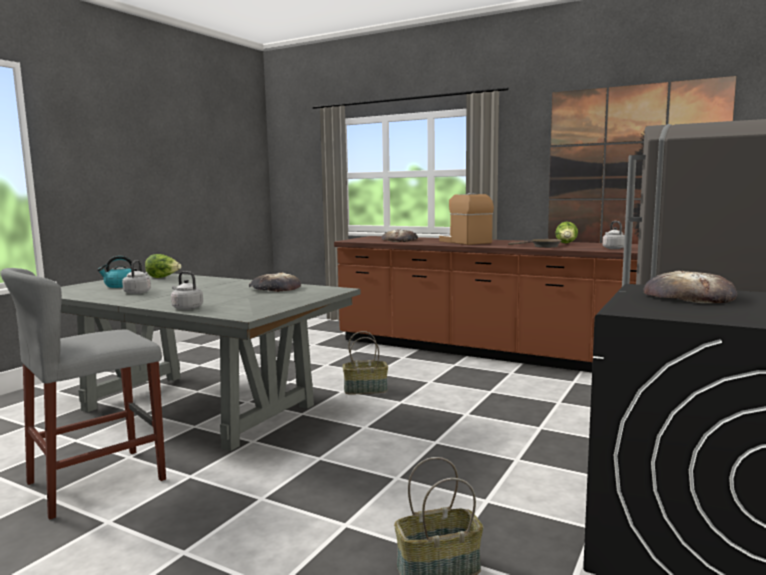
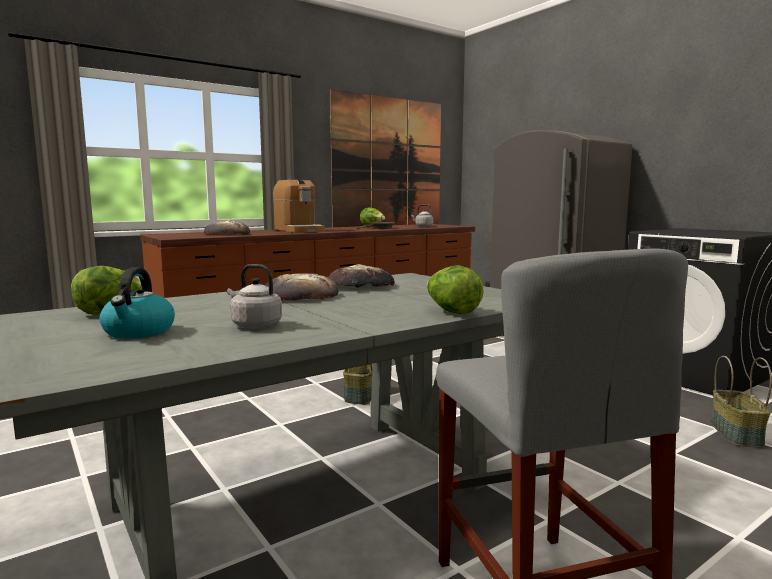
camera: 65 degrees left, 0 degrees up
(186, 308) = (451, 312): grey kettle -> lettuce
(464, 242) = (299, 230): coffee machine -> coffee machine turned 120 degrees counterclockwise
(688, 296) = (682, 231): bread -> bread (300, 295)

